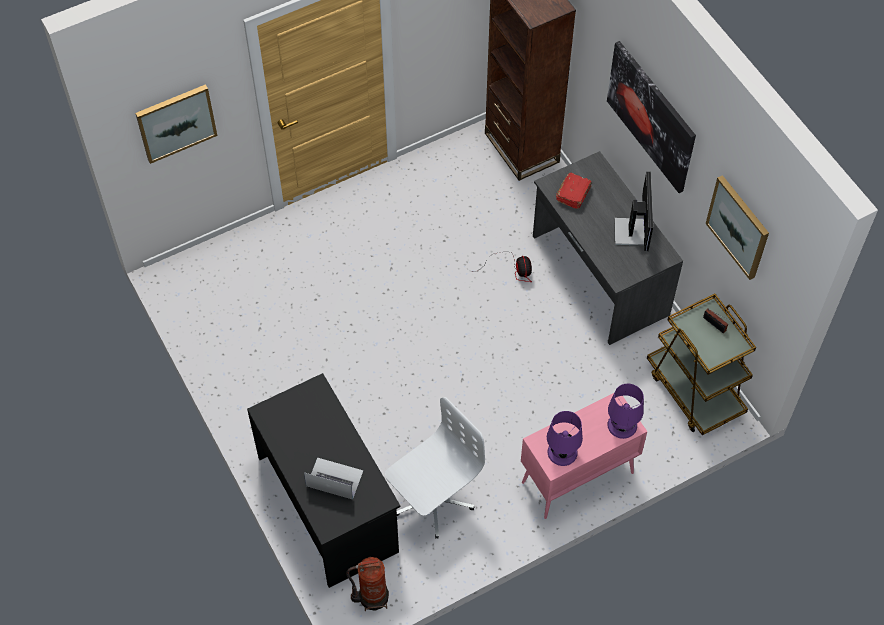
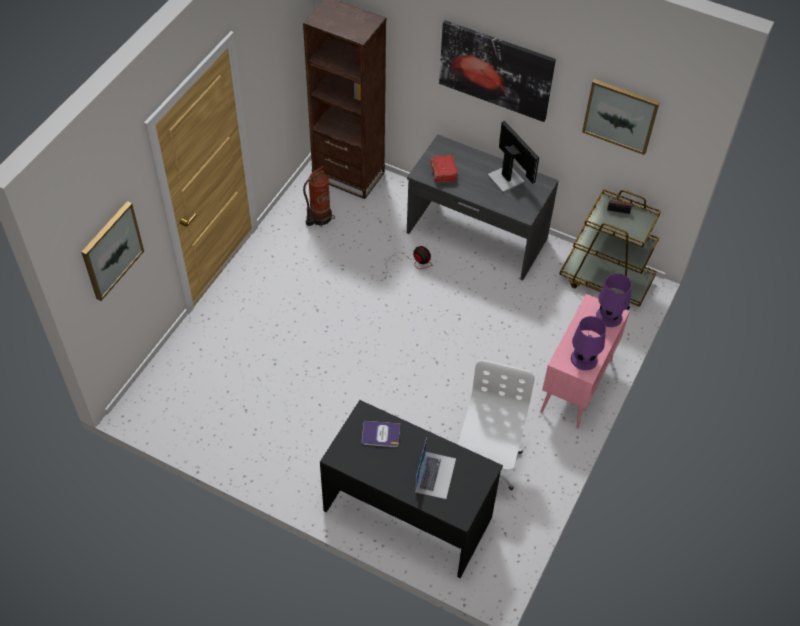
camera: 35 degrees left, 5 degrees down
(316, 415) = (380, 434): none -> book
(334, 478) = (435, 475): laptop -> laptop turned 120 degrees clockwise
(372, 596) = (498, 563): fire extinguisher -> fire extinguisher (319, 217)

